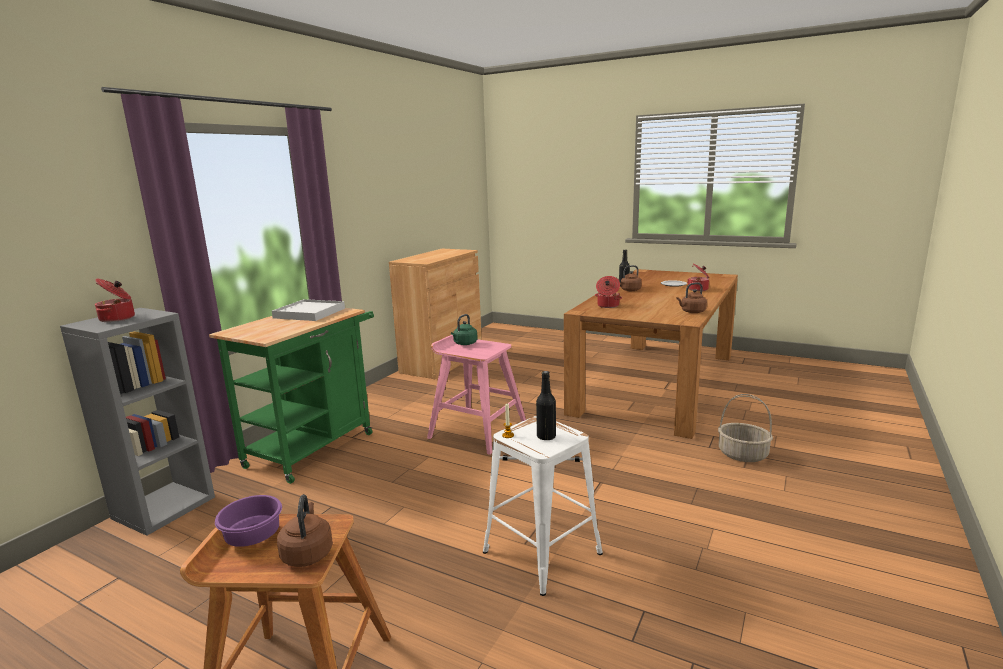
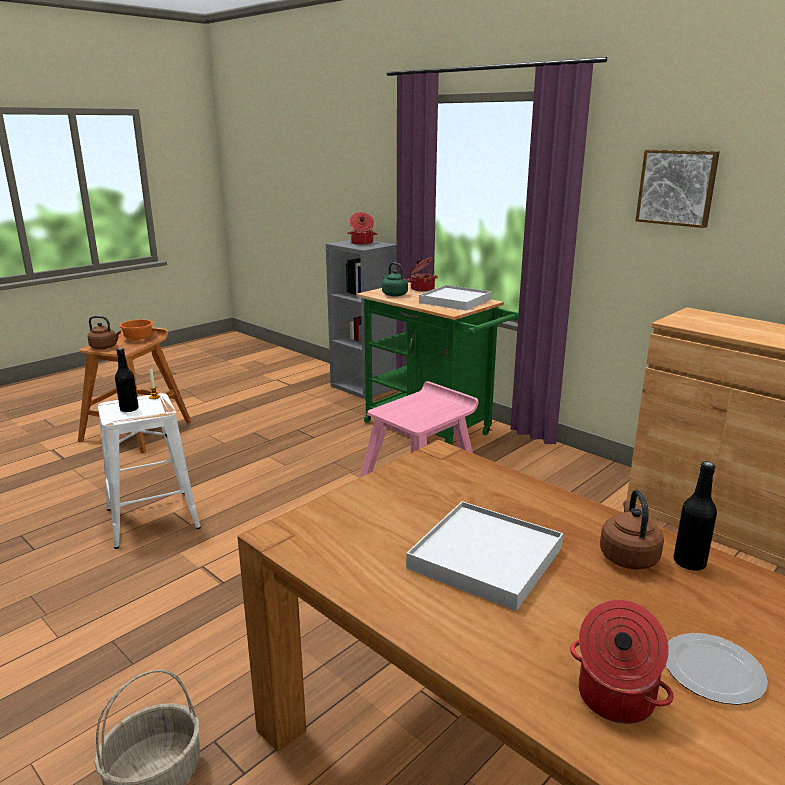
camera: 105 degrees right, 5 degrees up
(251, 538) = (138, 338): purple bowl -> orange bowl
(365, 192) = (677, 187): none -> picture
(464, 344) = (436, 404): green kettle -> green kettle (393, 294)
(607, 306) = (469, 487): cooking pot -> cooking pot (422, 289)
(656, 300) = (486, 558): none -> white tray
(692, 312) = (347, 569): brown kettle -> none

